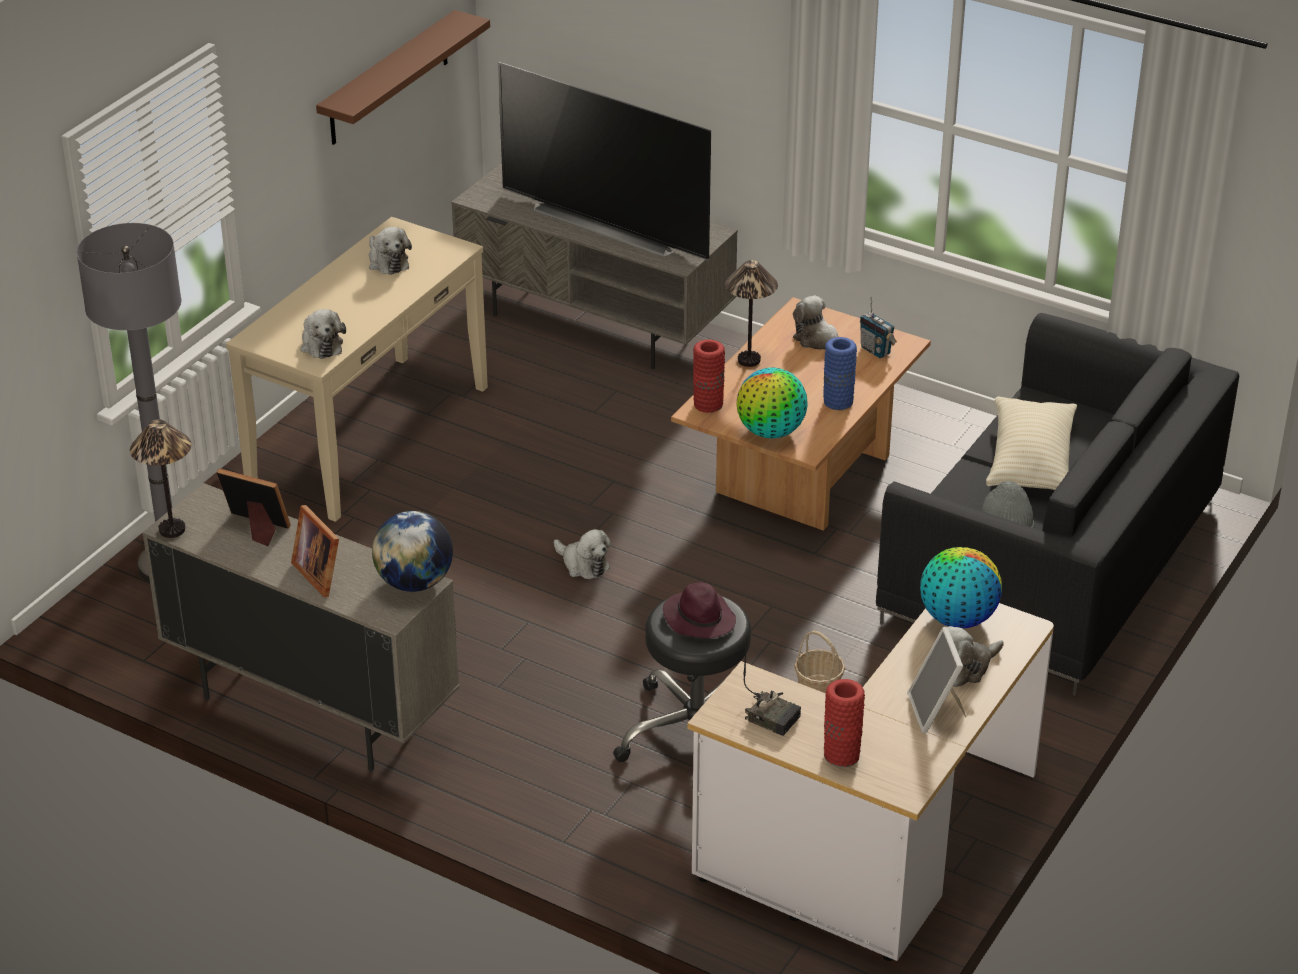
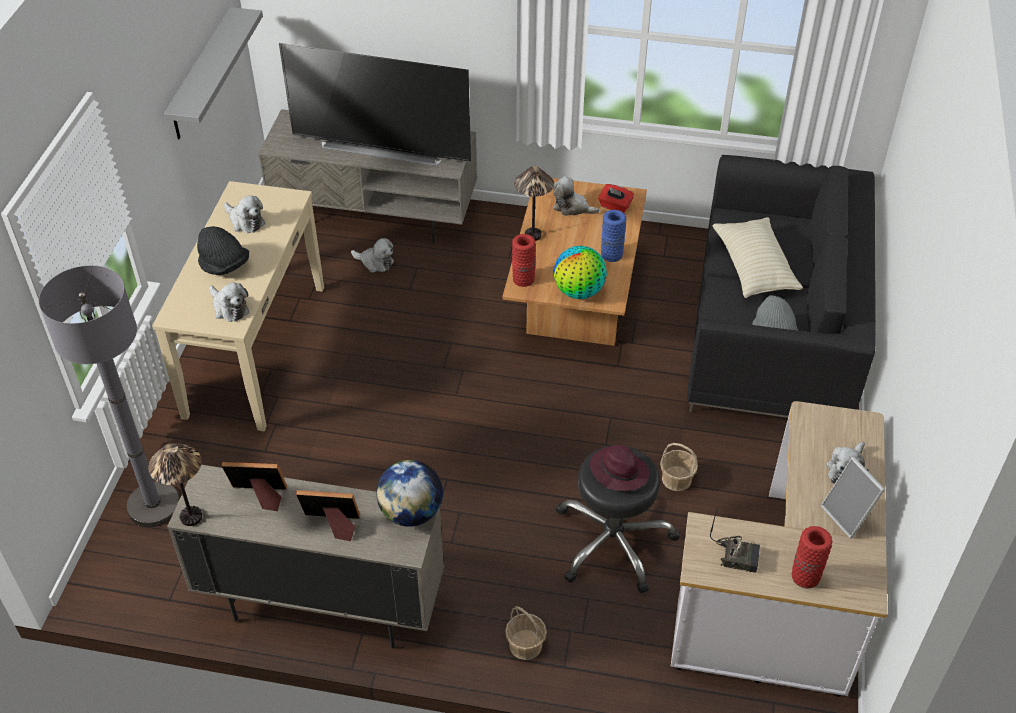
camera: 20 degrees left, 10 degrees up
(321, 573) = (333, 525): picture frame -> picture frame turned 150 degrees clockwise
(338, 301) = (224, 265): none -> black hat
(389, 79) = (202, 75): brown shelf -> grey shelf
(528, 809) = (525, 645): none -> basket
(583, 564) = (463, 419): plush toy -> plush toy (375, 262)
(875, 350) = (615, 206): radio -> red tissue box
(957, 618) = (817, 428): globe -> none

